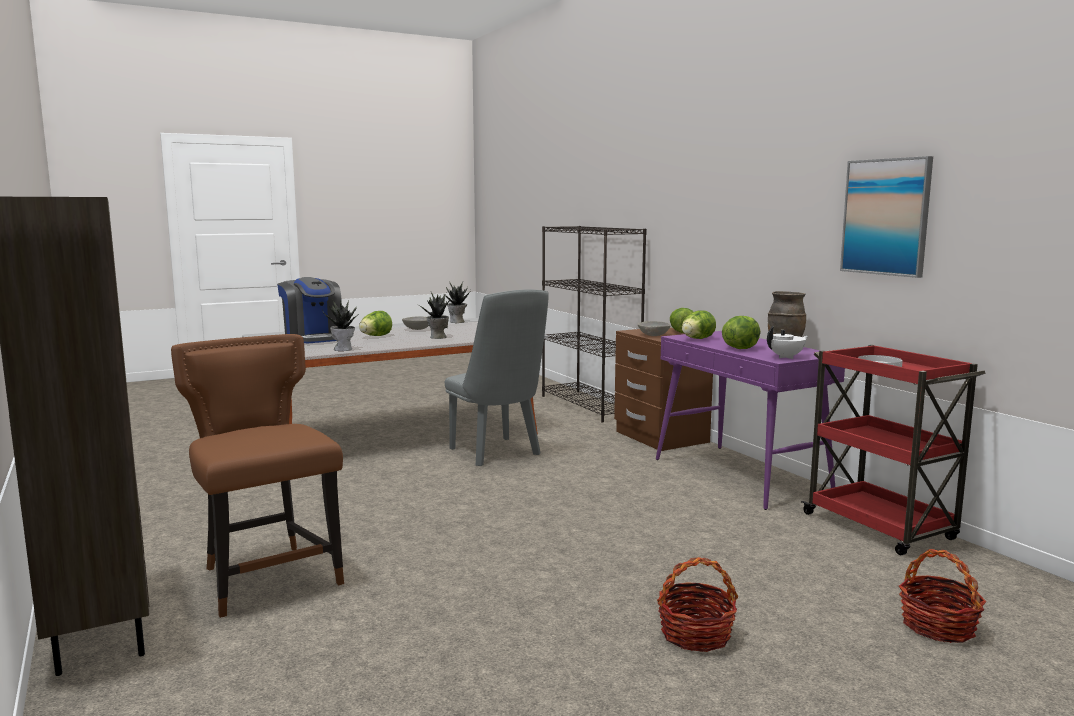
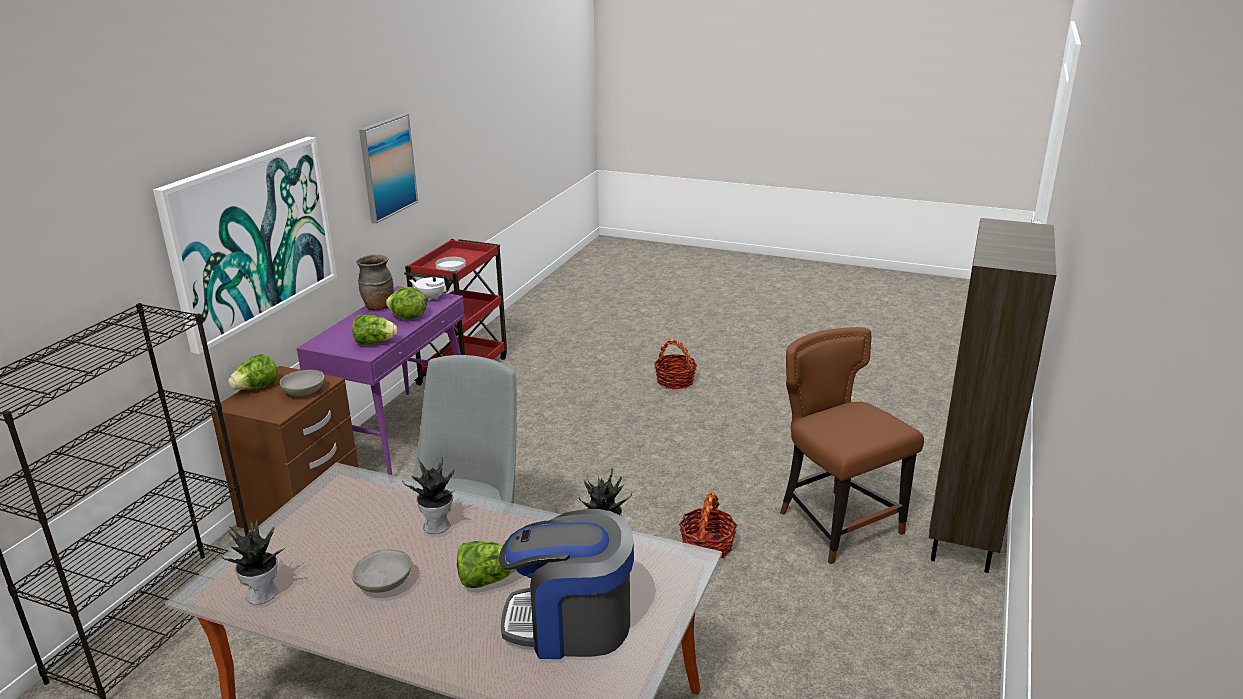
camera: 130 degrees left, 15 degrees up
(268, 577) = (836, 523): brown chair -> brown chair turned 135 degrees clockwise
(313, 338) = (570, 624): coffee machine -> coffee machine turned 105 degrees counterclockwise
(722, 224) = (252, 238): none -> picture
(937, 626) = (584, 340): basket -> basket (707, 546)

